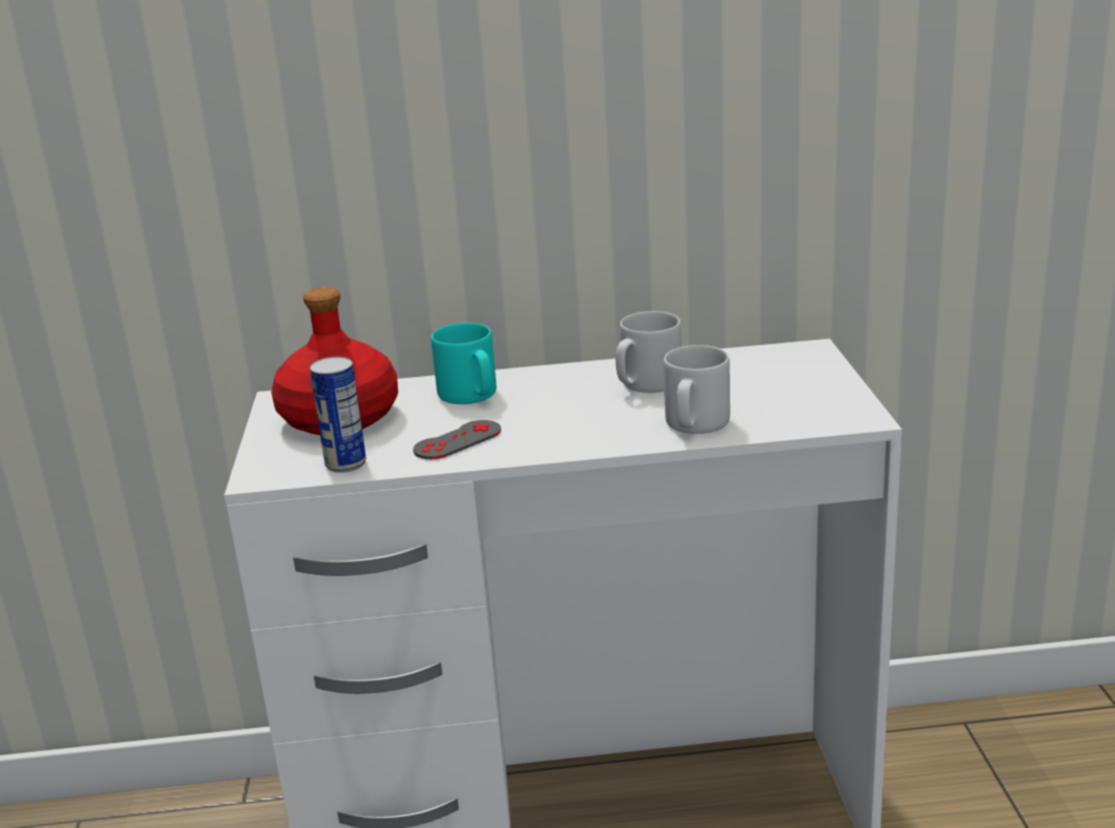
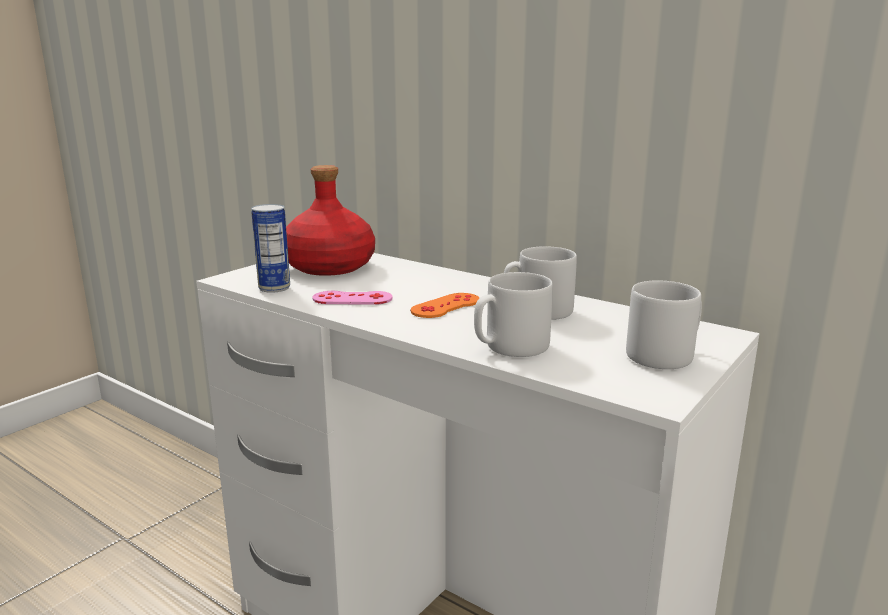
camera: 40 degrees right, 5 degrees down
(457, 440) = (352, 298): grey game controller -> pink game controller
(471, 396) = (418, 280): turquoise mug -> none
(561, 411) = (445, 306): none -> orange game controller
(808, 383) = (665, 355): none -> grey mug

